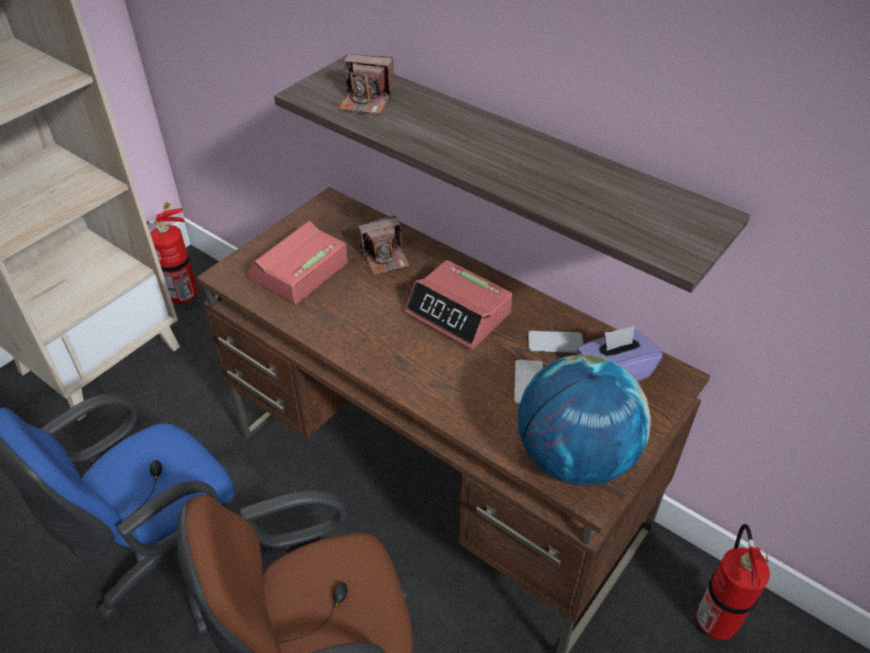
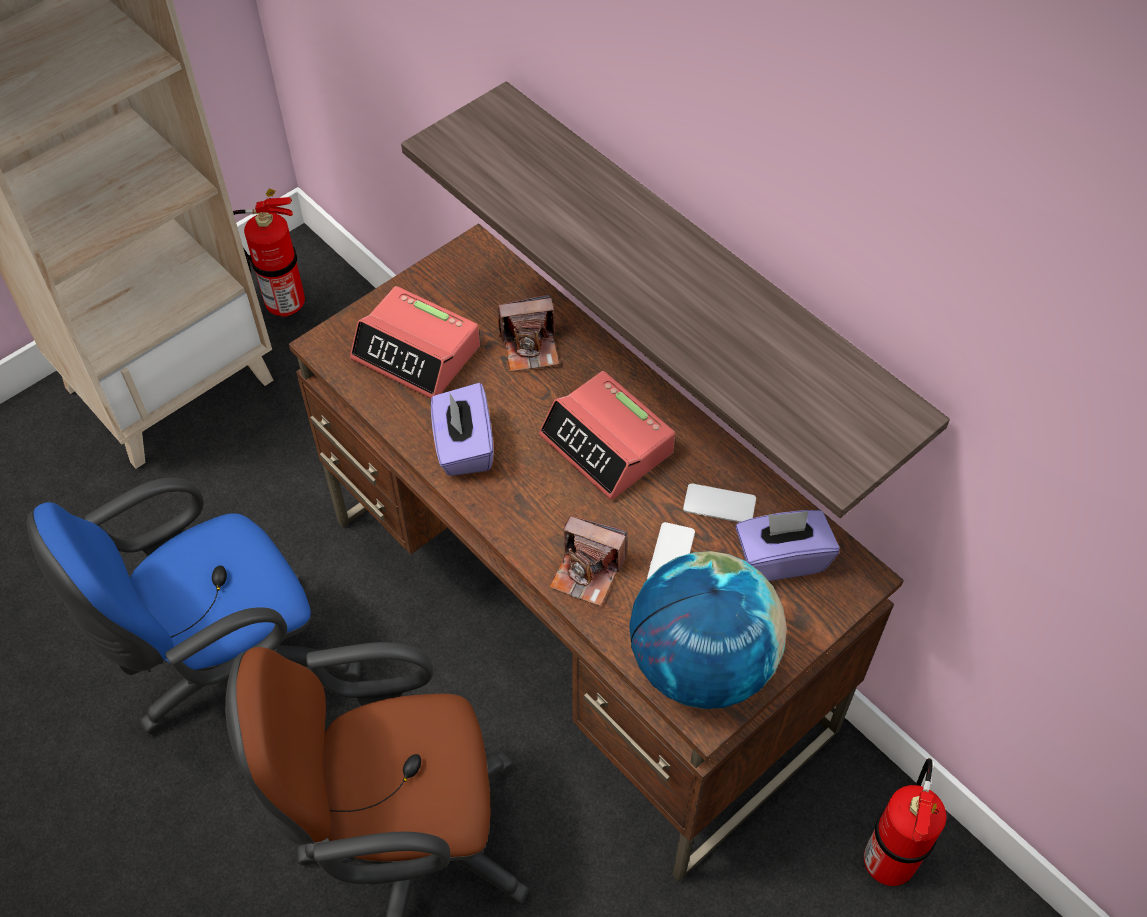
camera: 10 degrees right, 10 degrees up
(298, 271) = (417, 353): alarm clock -> alarm clock turned 105 degrees counterclockwise
(347, 329) = (463, 447): none -> purple tissue box
(366, 101) = (516, 167): camera -> camera (587, 572)

